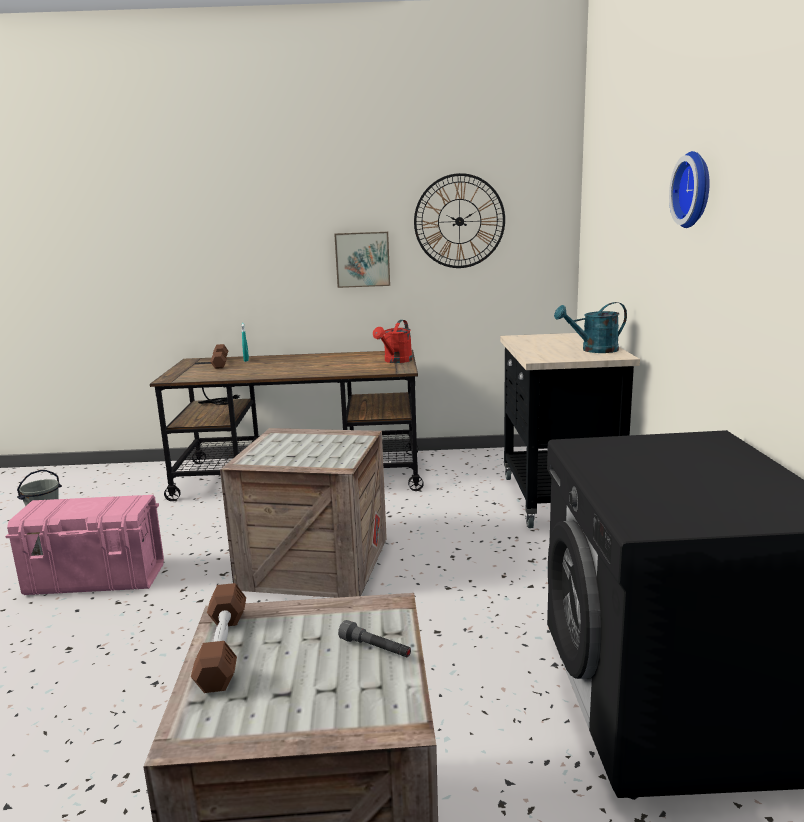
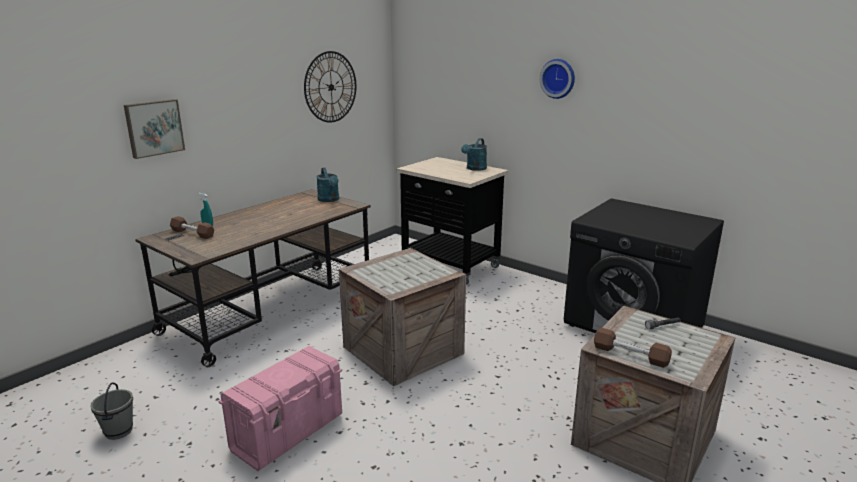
camera: 50 degrees left, 5 degrees up
(362, 259) = (272, 123): picture -> picture (154, 128)
(395, 361) = (329, 200): red watering can -> turquoise watering can

